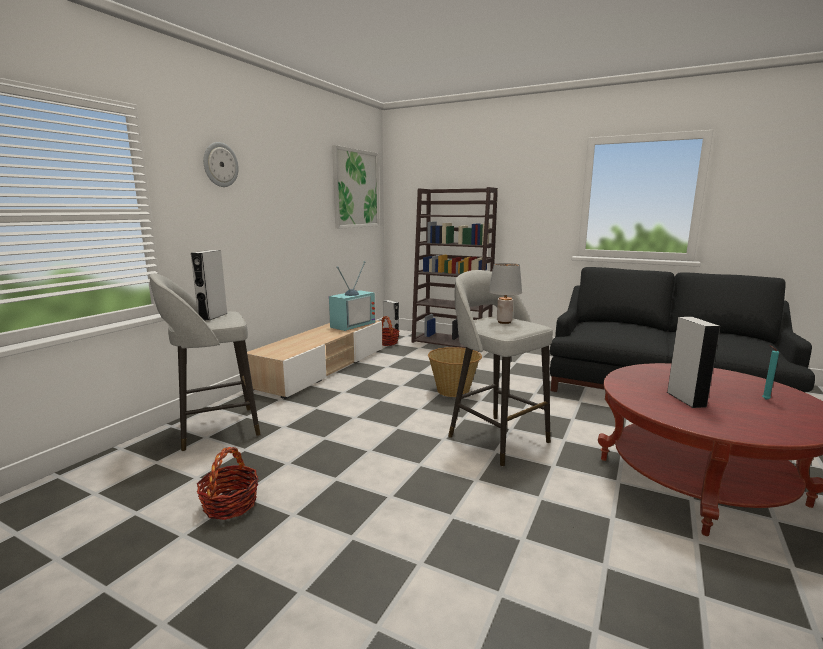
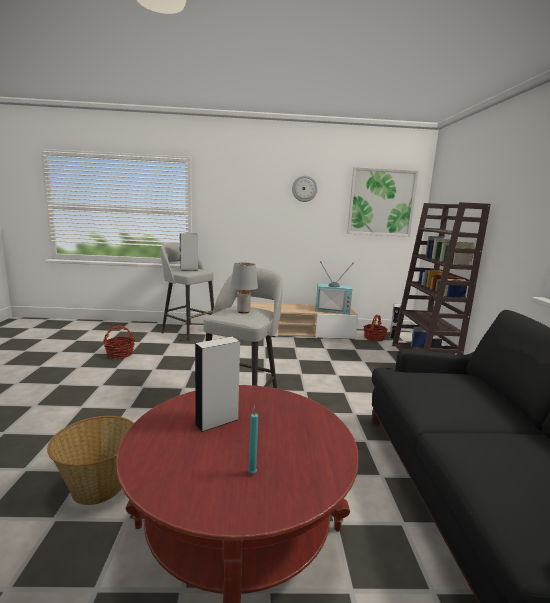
camera: 60 degrees right, 0 degrees up
(220, 164) = (240, 186): wall clock -> wall clock (304, 188)
(453, 390) = (312, 378): basket -> basket (98, 487)

